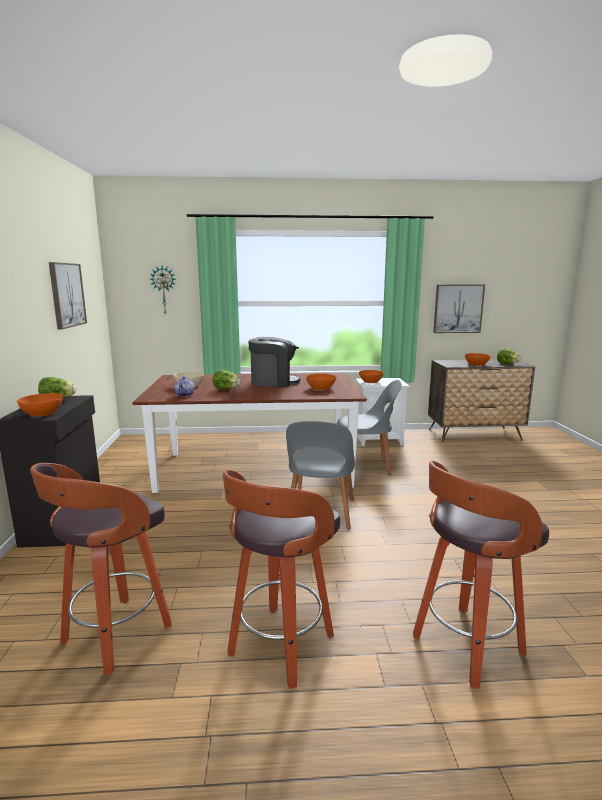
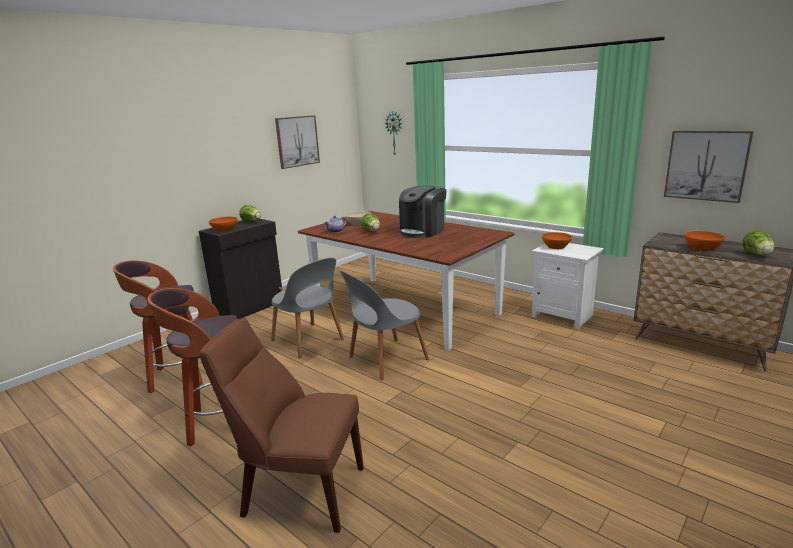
camera: 45 degrees right, 5 degrees up
(274, 382) = (422, 231): coffee machine -> coffee machine turned 90 degrees clockwise
(321, 388) = (441, 244): orange bowl -> none
(365, 465) = (499, 335): grey chair -> grey chair (309, 341)
(465, 646) = (299, 490): stool -> brown chair

